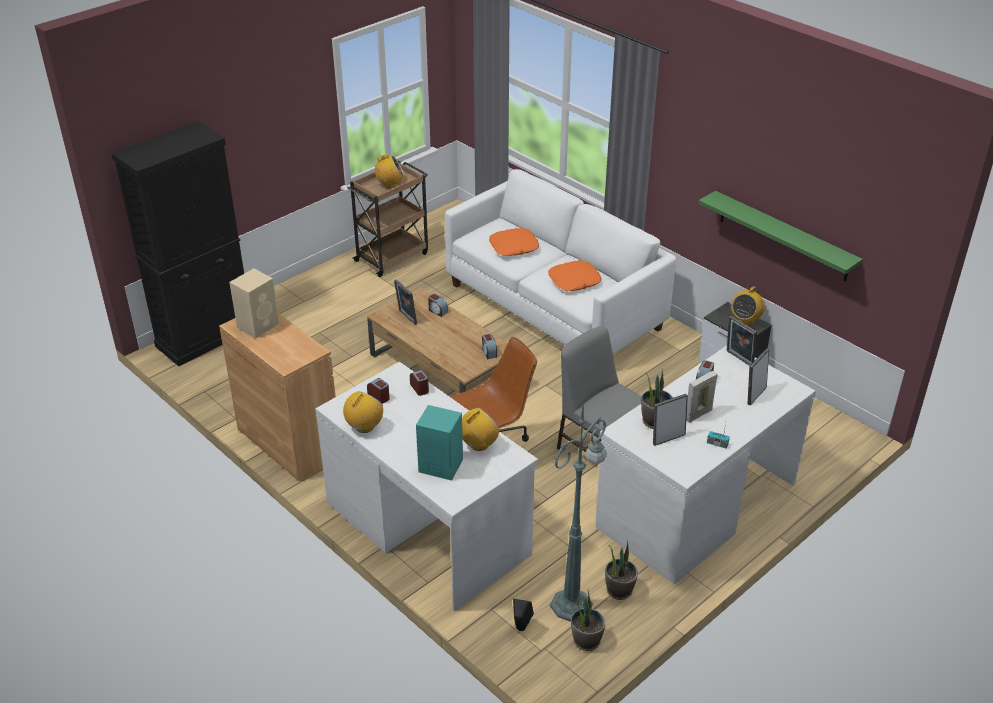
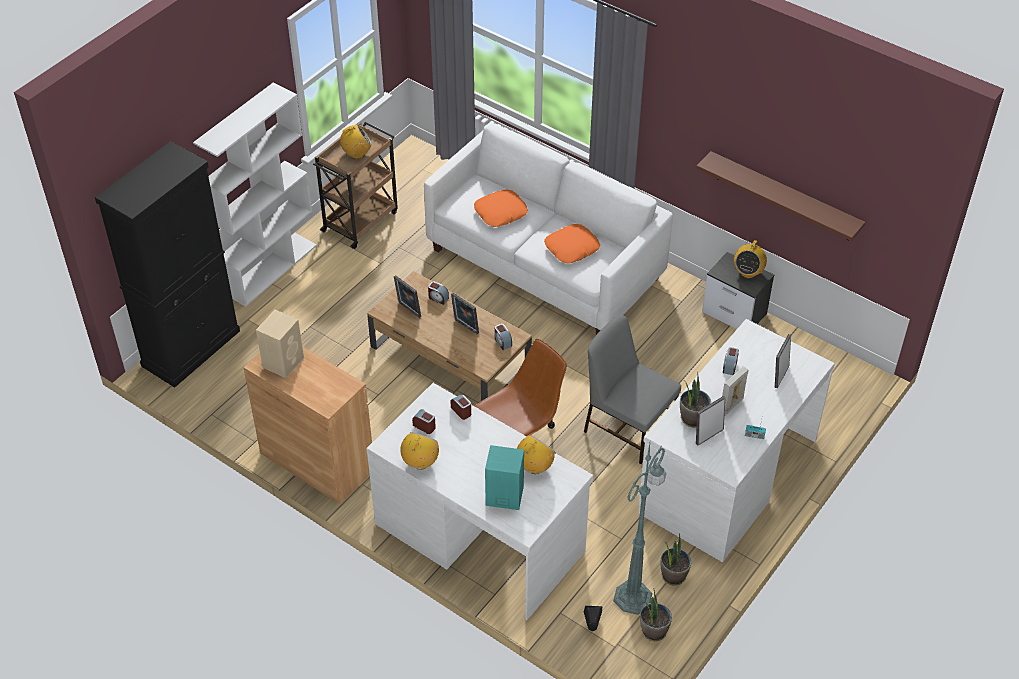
camera: 10 degrees left, 10 degrees up
(299, 284) = (270, 268): none -> white bookcase
(738, 359) = (757, 336): picture frame -> picture frame (465, 327)
(783, 236) = (784, 197): green shelf -> brown shelf

